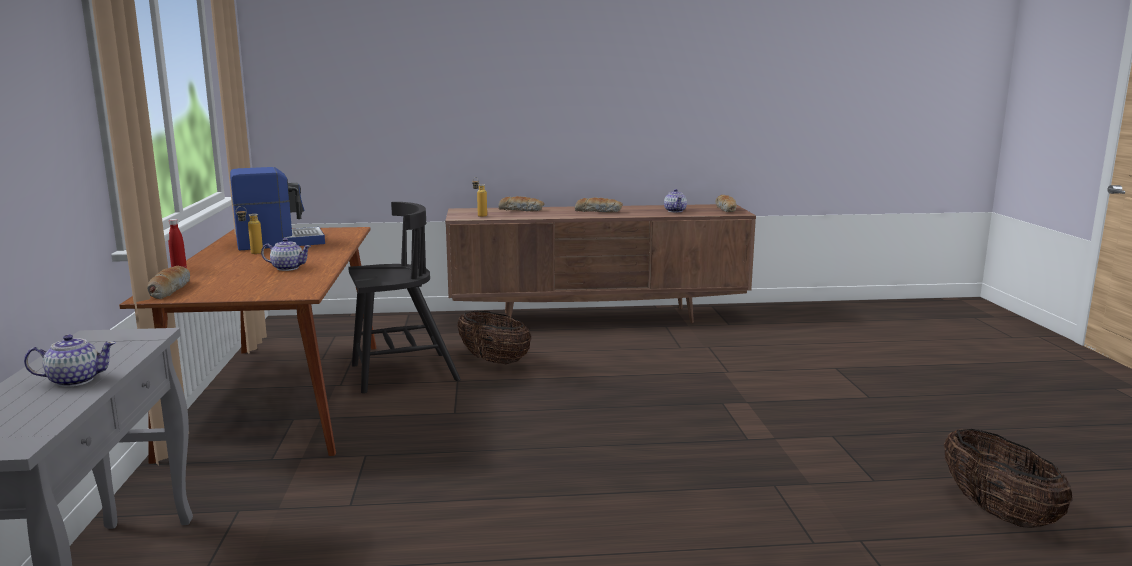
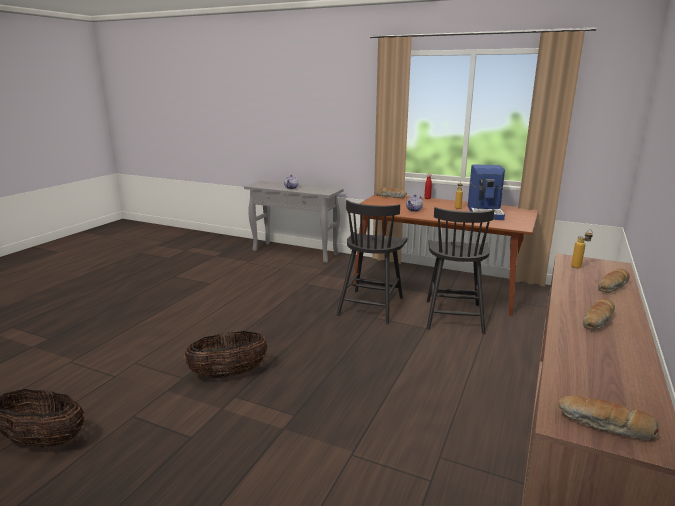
camera: 120 degrees right, 5 degrees up
(411, 424) = (371, 305): none -> black chair
(494, 361) = (458, 348): basket -> basket (228, 374)
(675, 211) = (594, 372): teapot -> none

